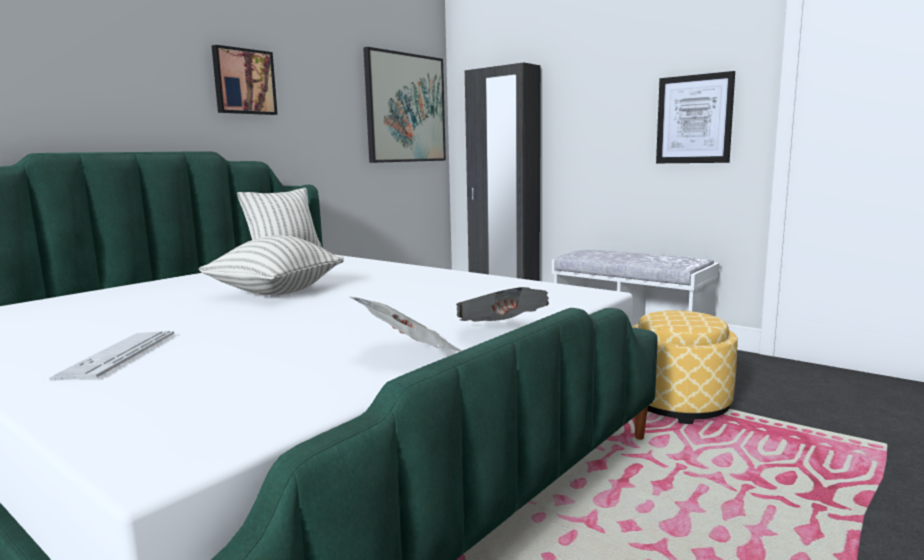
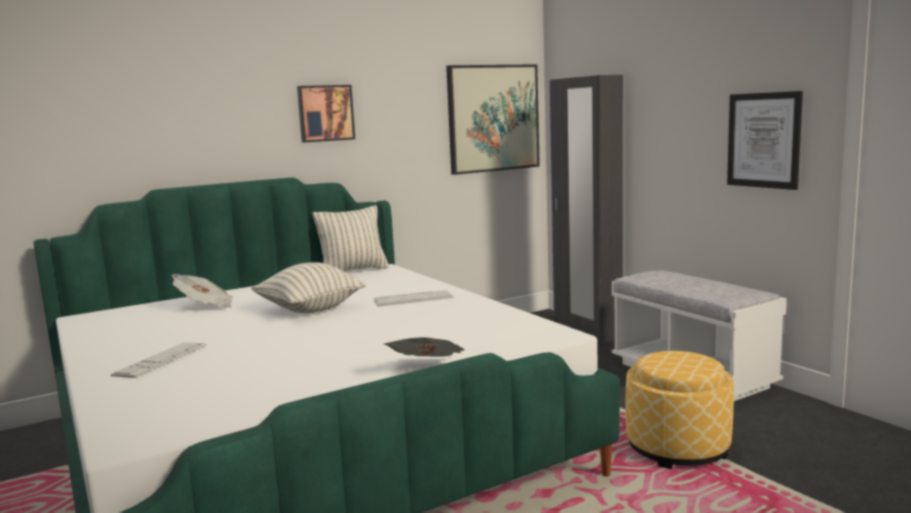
camera: 20 degrees right, 0 degrees up
(390, 277) = (413, 299): none -> keyboard
(410, 353) = (339, 381): newspaper -> newspaper (206, 306)

